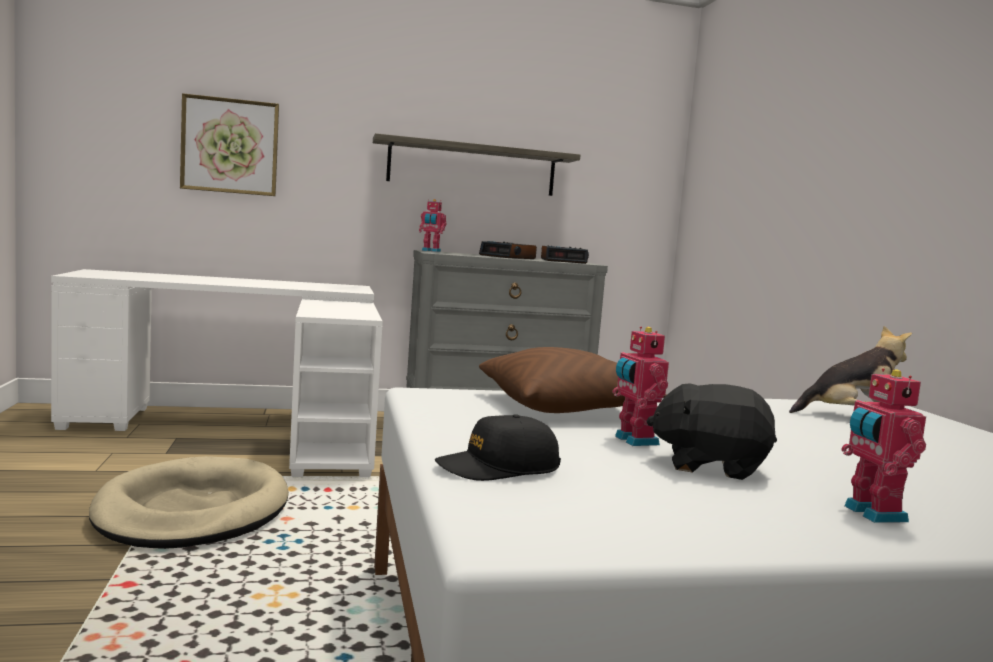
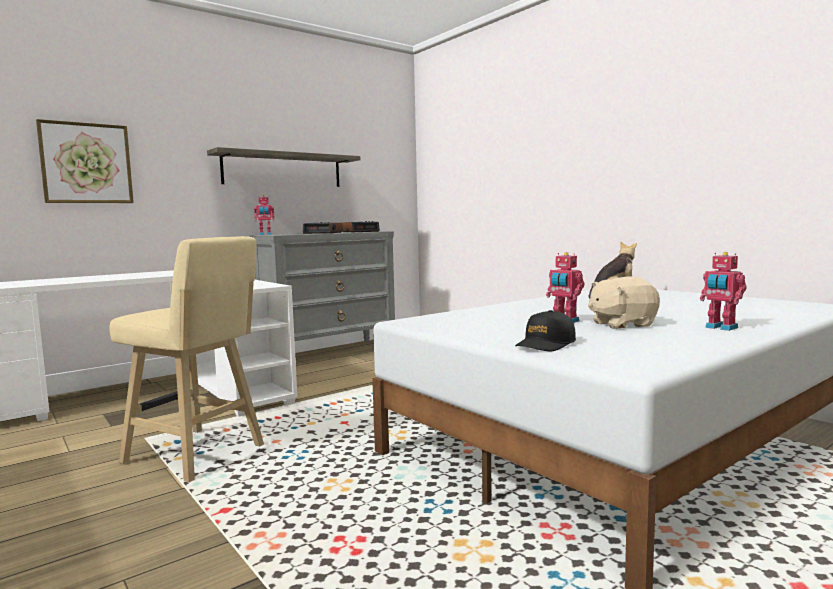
camera: 25 degrees left, 0 degrees up
(192, 511) = (198, 455): beige dog bed -> beige stool
(566, 407) = (493, 314): brown pillow -> none
(709, 466) = (621, 324): black plush toy -> beige plush toy

